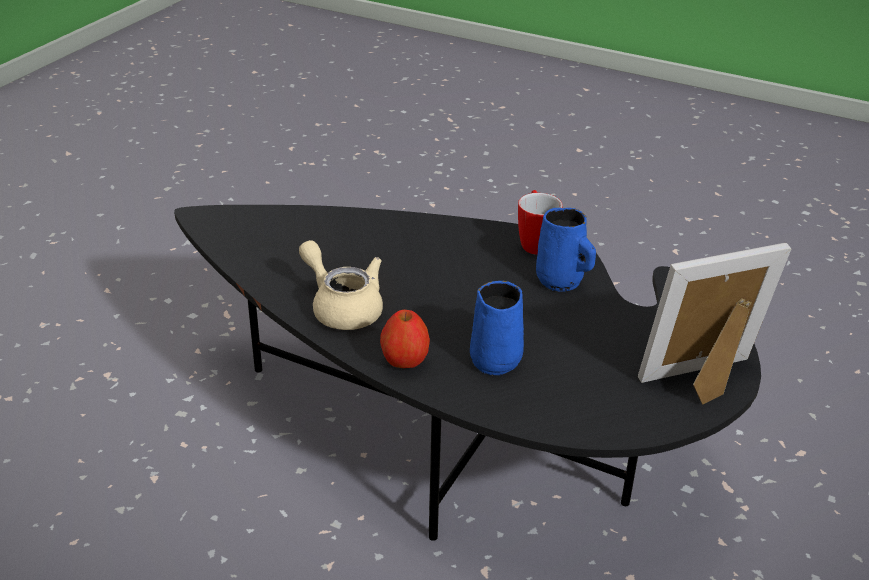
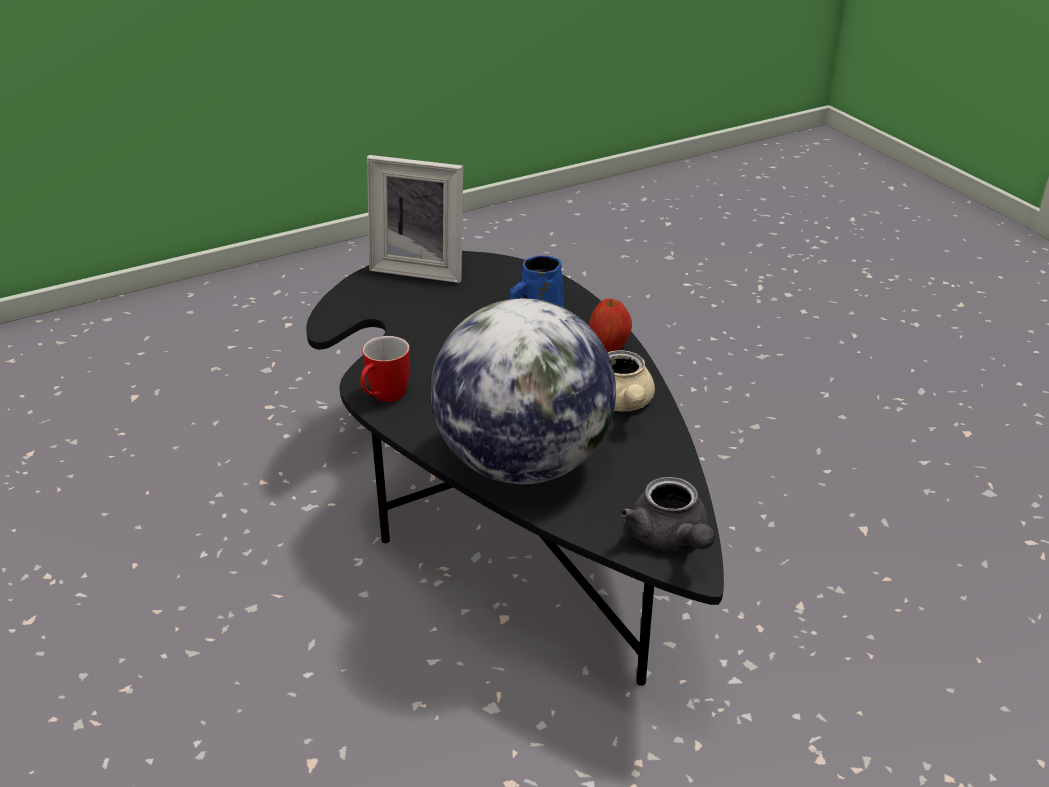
camera: 145 degrees left, 0 degrees up
(227, 226) = (671, 539): none -> grey teapot
(375, 235) = (522, 463): none -> globe
(561, 282) = (413, 358): blue mug -> none

